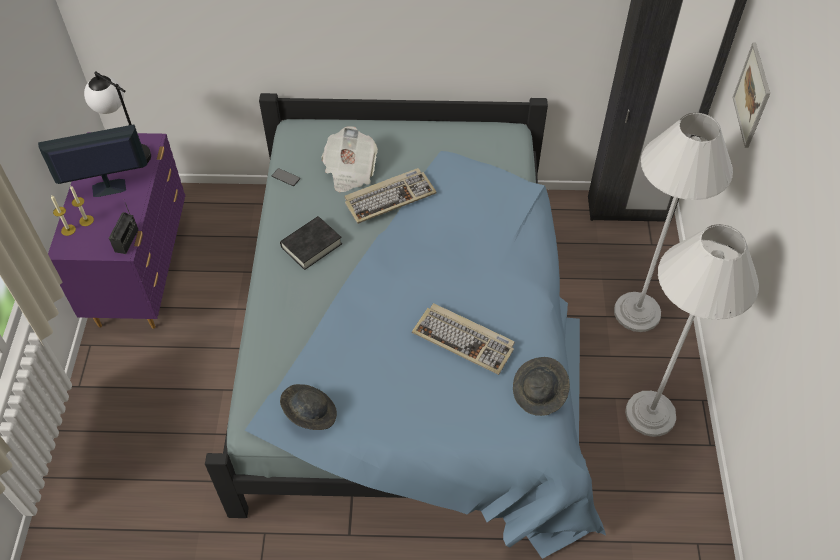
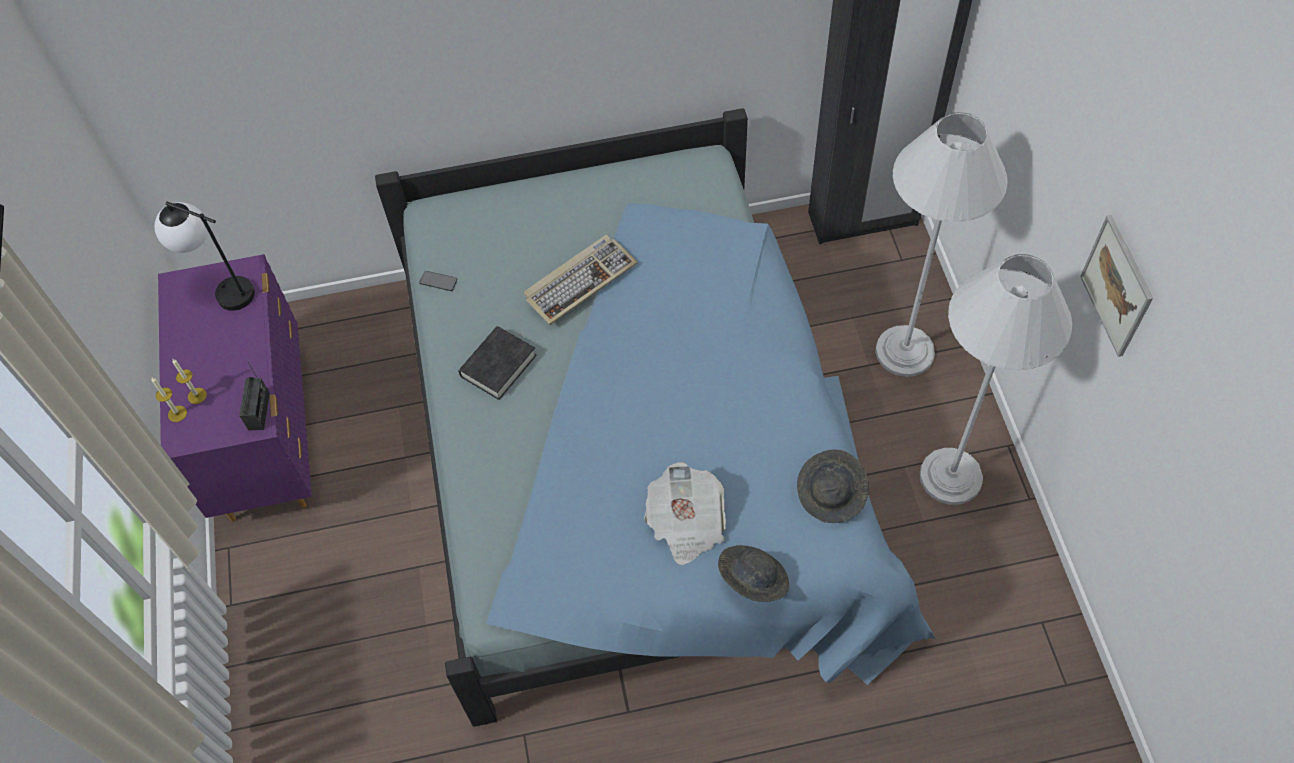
camera: 10 degrees left, 5 degrees up
(108, 188) = (211, 345): monitor -> none
(309, 413) = (560, 584): grey hat -> grey hat (752, 580)
(350, 171) = (518, 255): newspaper -> newspaper (686, 524)
(464, 340) = (724, 448): keyboard -> none
(752, 95) = (1011, 73): picture -> picture (1117, 286)

